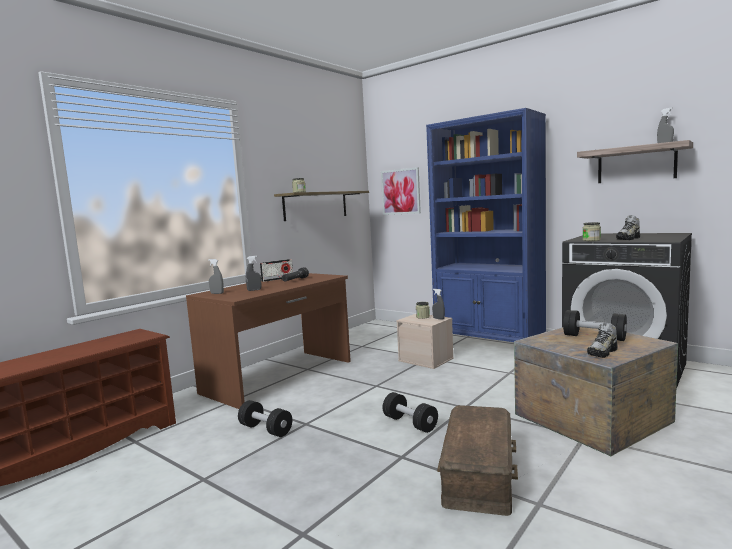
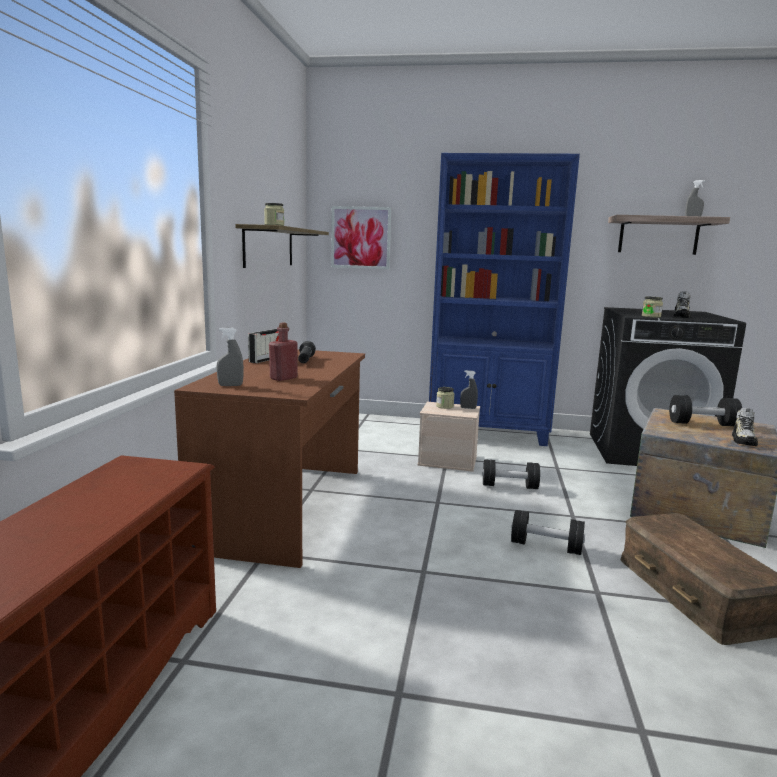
camera: 30 degrees left, 5 degrees up
(254, 290) = (283, 378): grey spray bottle -> red bottle
(265, 429) = (380, 591): black dumbbell -> black dumbbell (509, 486)

